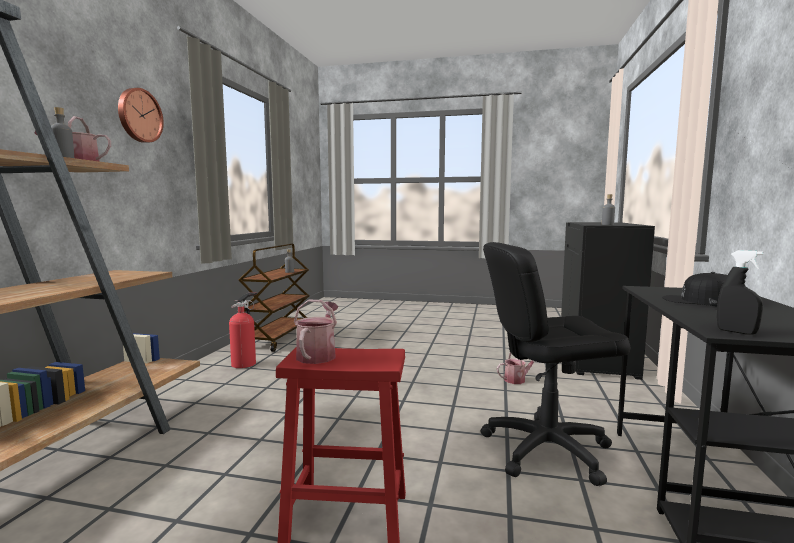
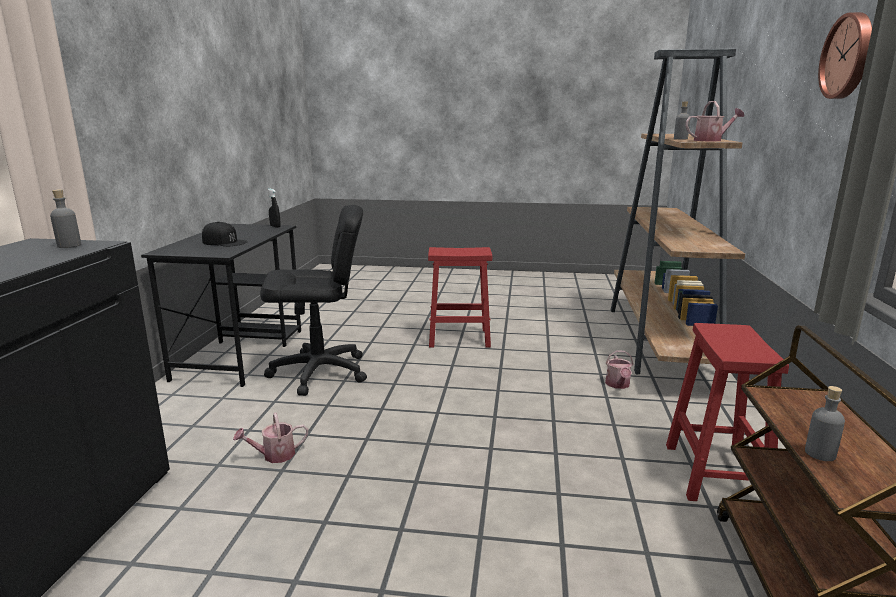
camera: 175 degrees right, 10 degrees up
(245, 363) = (716, 475): fire extinguisher -> red stool
(318, 354) = (474, 251): watering can -> watering can (618, 385)

